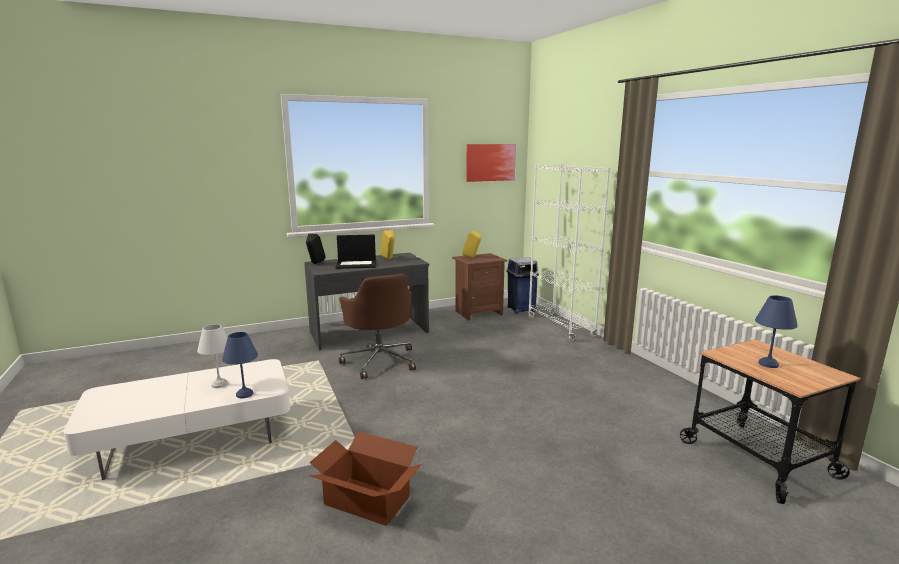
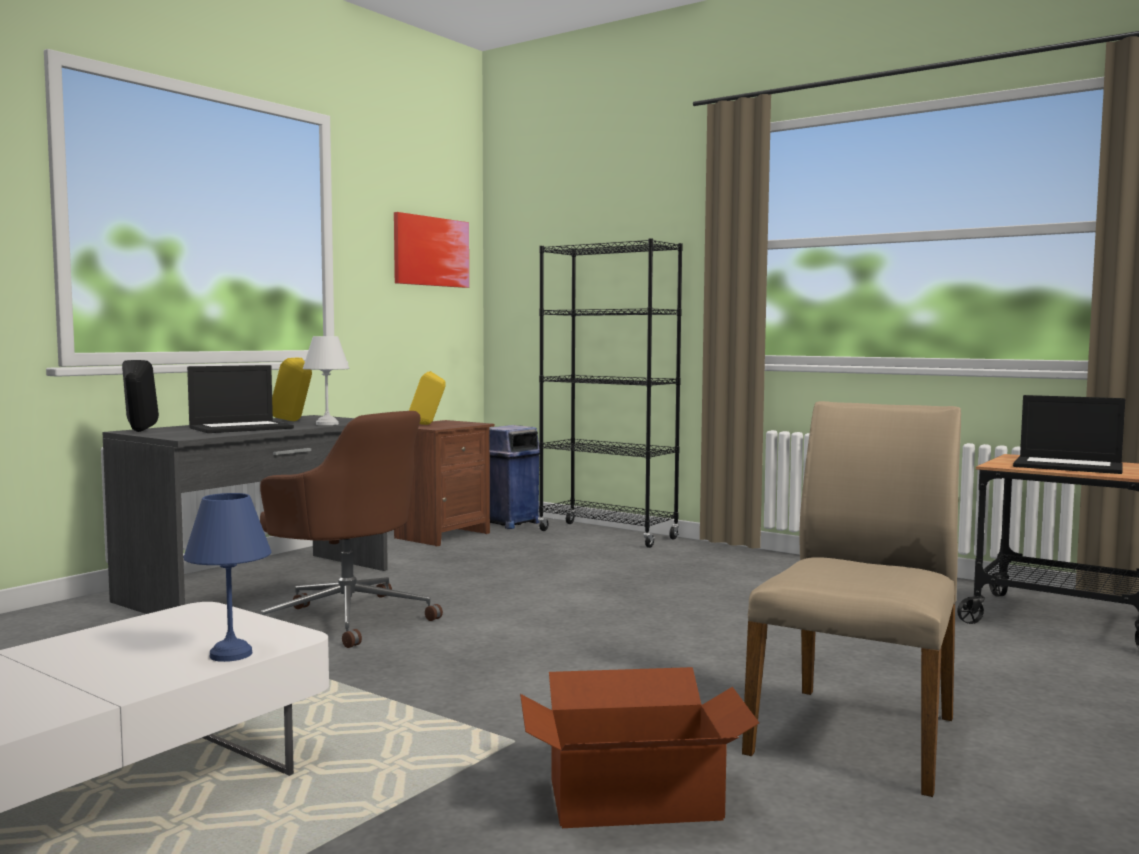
camera: 30 degrees left, 10 degrees down
(218, 384) = (128, 653): white table lamp -> white table lamp (326, 424)
(509, 500) = (857, 734): none -> beige chair
(561, 327) = (607, 535): white bookcase -> black bookcase
(769, 364) = (1069, 466): blue table lamp -> laptop

